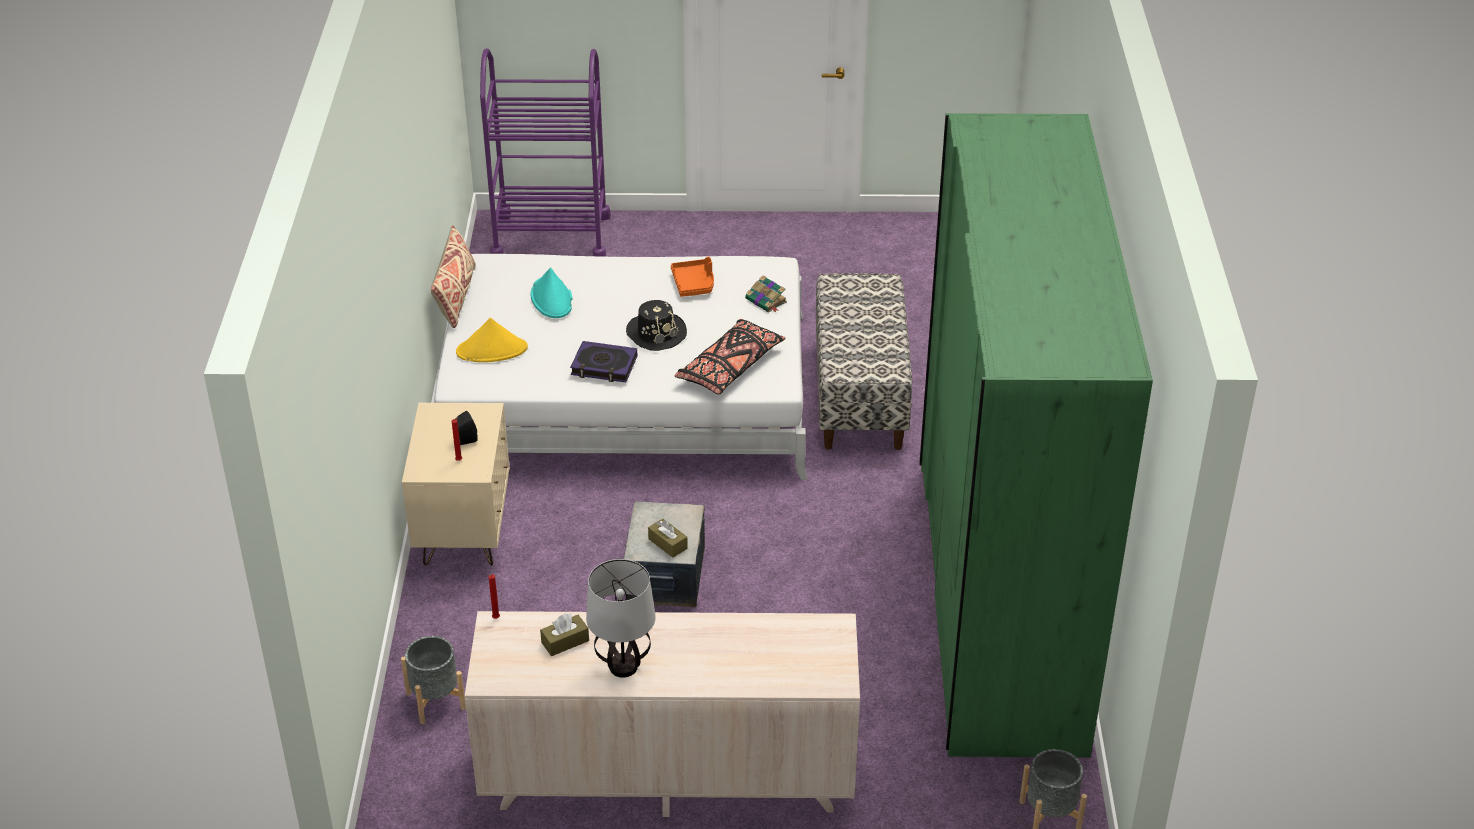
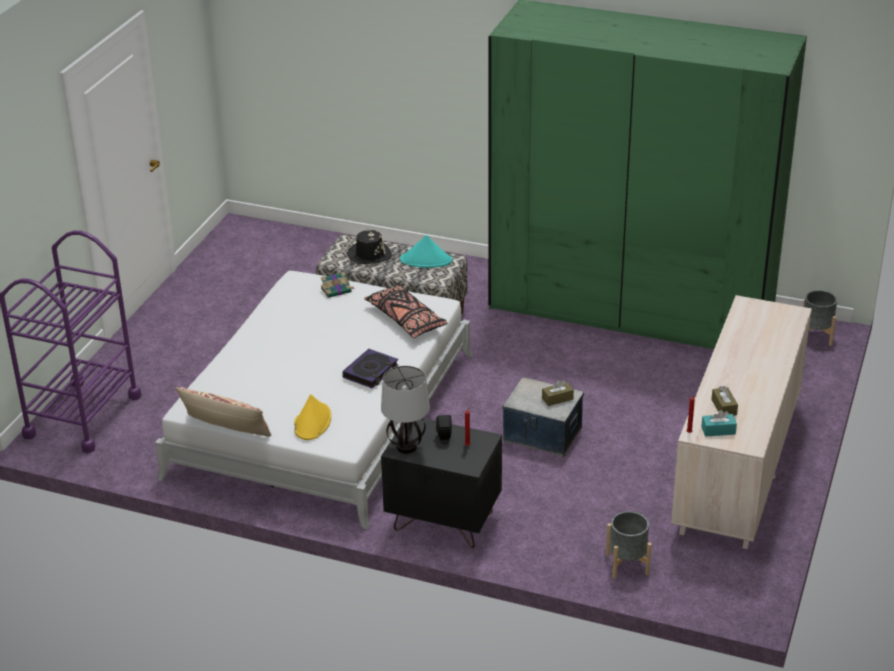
camera: 70 degrees left, 5 degrees down
(463, 531) = (443, 522): beige nightstand -> black nightstand
(510, 644) = (718, 430): none -> turquoise tissue box
(552, 299) = (267, 381): turquoise hat -> turquoise hat (426, 260)
(622, 667) = (757, 388): table lamp -> table lamp (406, 447)
(656, 333) = (345, 342): black hat -> black hat (369, 254)
(694, 284) = (292, 316): orange tray -> none

